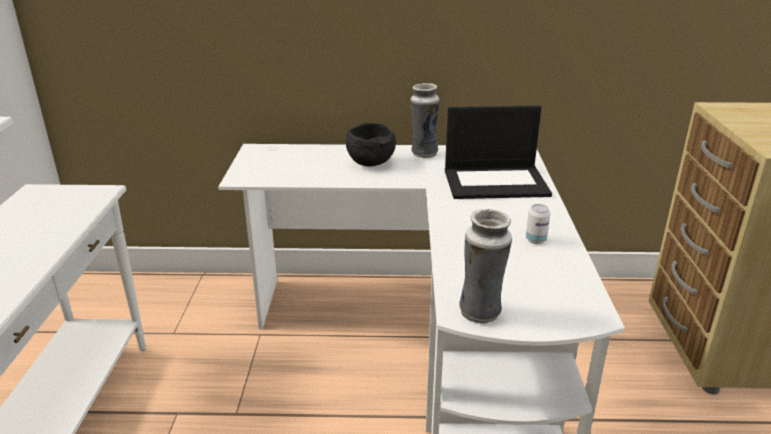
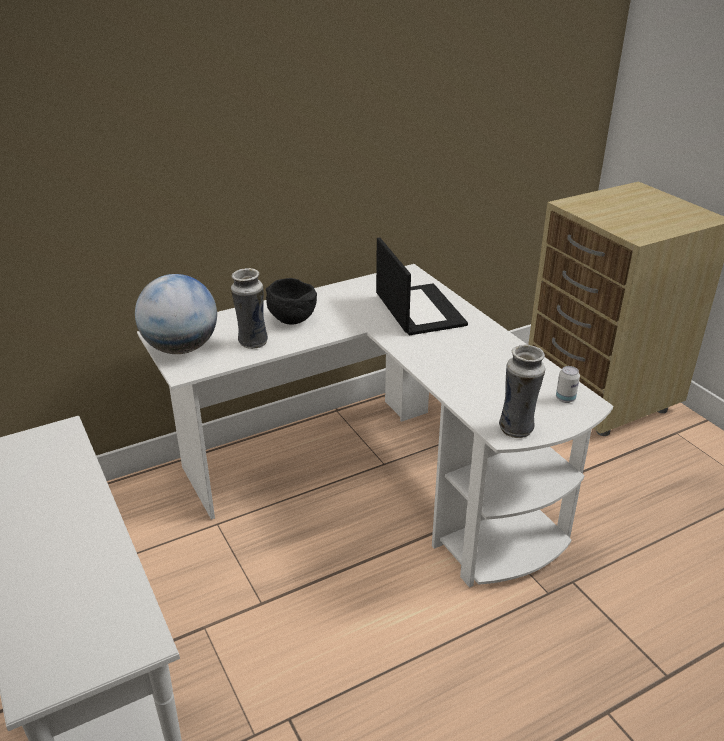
camera: 30 degrees left, 5 degrees up
(259, 162) = (181, 348): none -> globe
(423, 154) = (328, 296): vase -> vase (252, 342)
(496, 182) = (418, 309): laptop -> laptop turned 75 degrees counterclockwise
(535, 240) = (497, 355): can -> can (565, 399)

